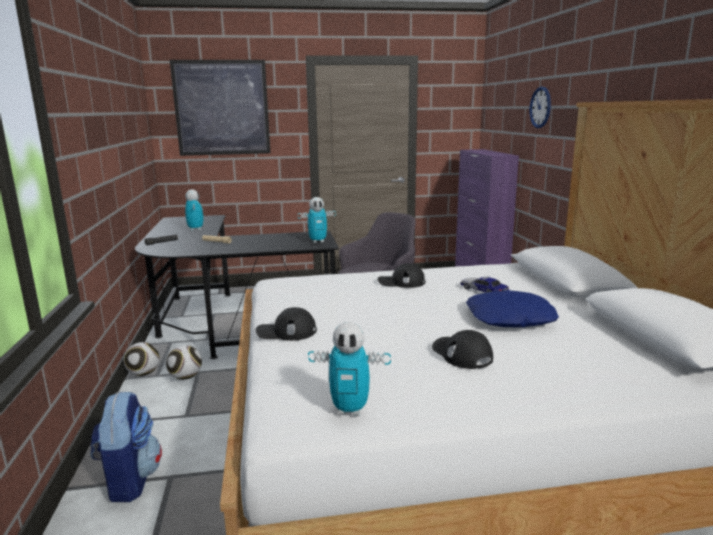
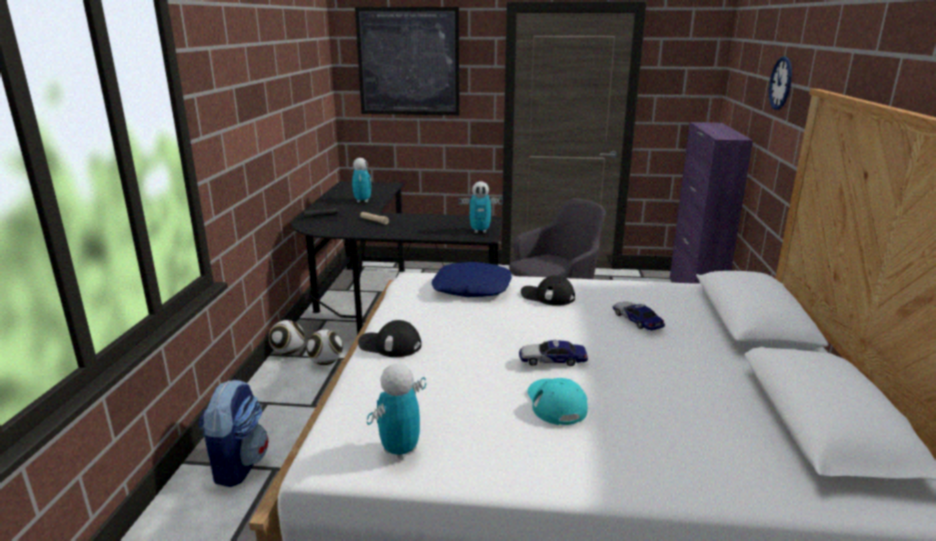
camera: 15 degrees right, 5 degrees up
(350, 410) = (400, 450): toy robot -> toy robot turned 105 degrees clockwise
(437, 324) = (552, 360): none -> toy car
(461, 354) = (555, 403): black cap -> turquoise cap
(510, 318) = (644, 364): blue pillow -> blue pillow (472, 288)

